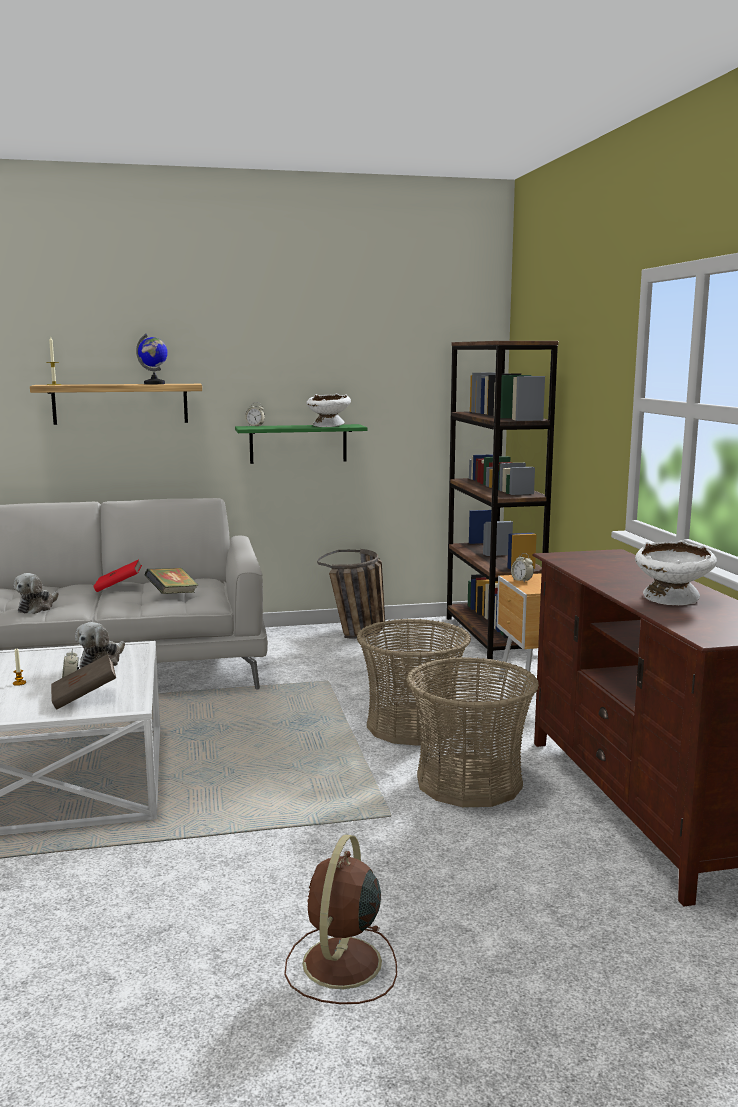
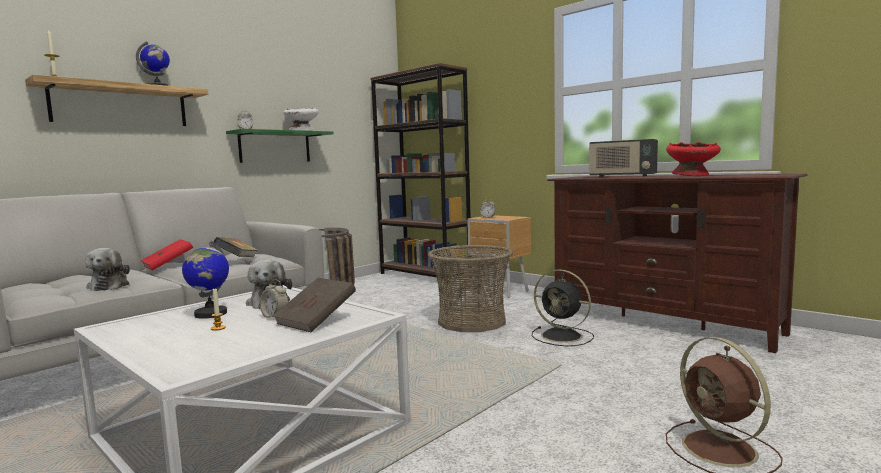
camera: 35 degrees left, 5 degrees down
(44, 664) = (210, 314): none -> globe
(469, 781) = (563, 336): basket -> black fan
(624, 571) = (622, 176): none -> radio
(672, 599) = (692, 175): white bowl -> red bowl

